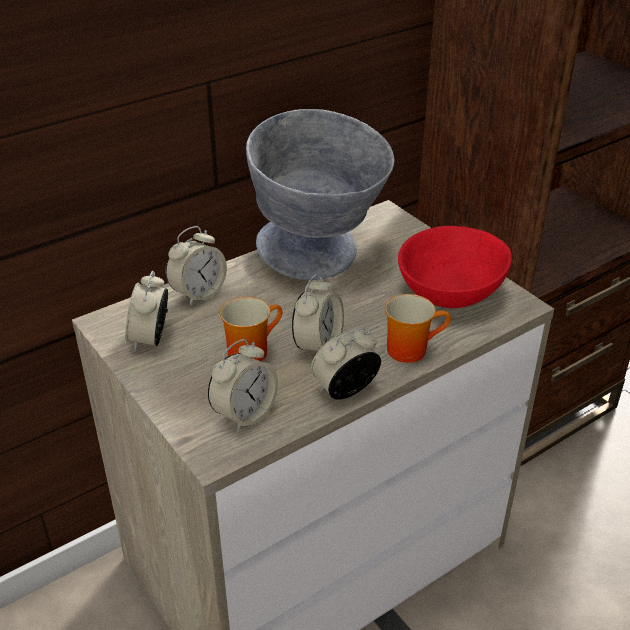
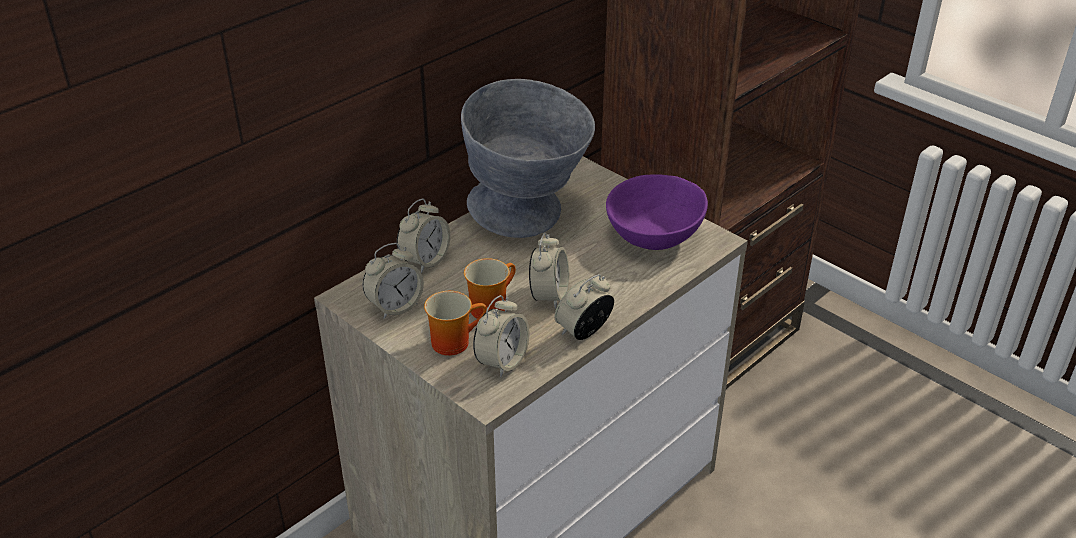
camera: 10 degrees left, 0 degrees up
(150, 338) = (395, 306): alarm clock -> alarm clock turned 120 degrees counterclockwise
(410, 348) = (631, 288): mug -> mug (454, 340)
(451, 292) = (654, 235): red bowl -> purple bowl

